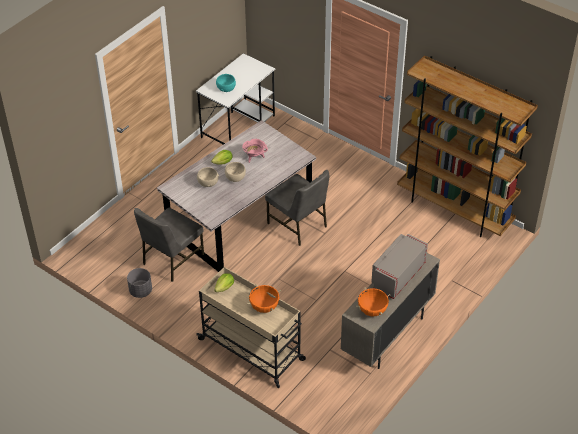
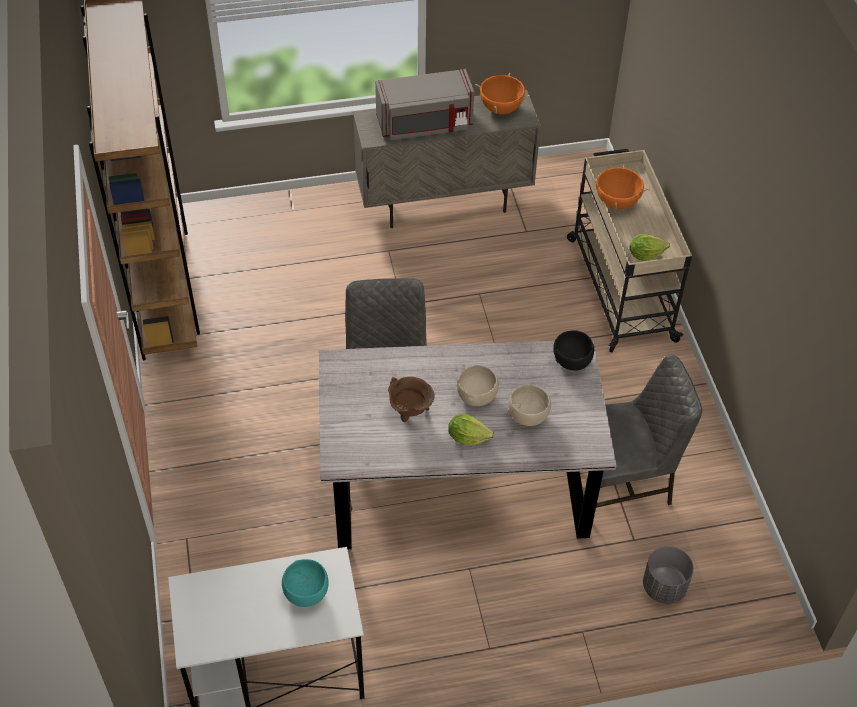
camera: 140 degrees left, 5 degrees up
(140, 291) = (706, 463): grey planter -> grey planter (664, 587)
(211, 214) = (572, 360): none -> black bowl
(254, 157) = (410, 412): pink cooking pot -> brown cooking pot

